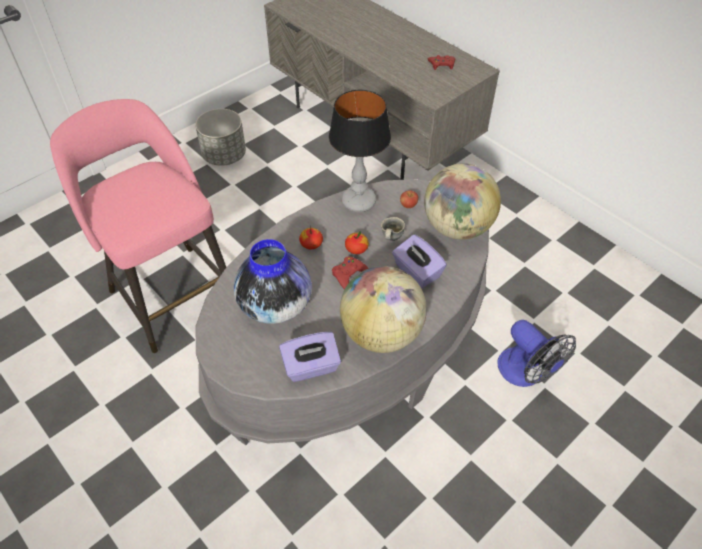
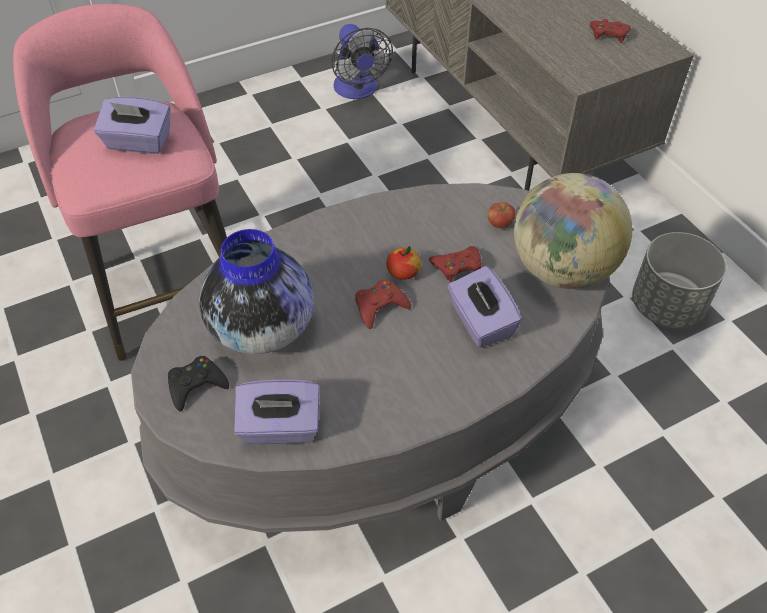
camera: 15 degrees right, 0 degrees up
(150, 194) = (138, 142): none -> purple tissue box
(225, 156) = (296, 120): grey planter -> grey planter (667, 306)
(245, 352) = (196, 385): none -> black game controller
(311, 244) = (342, 253): apple -> none
(358, 201) = (428, 205): table lamp -> none
(381, 333) = (398, 401): globe -> none
(390, 238) = (457, 266): grey mug -> red game controller
(526, 373) = (629, 509): fan -> fan (358, 90)

